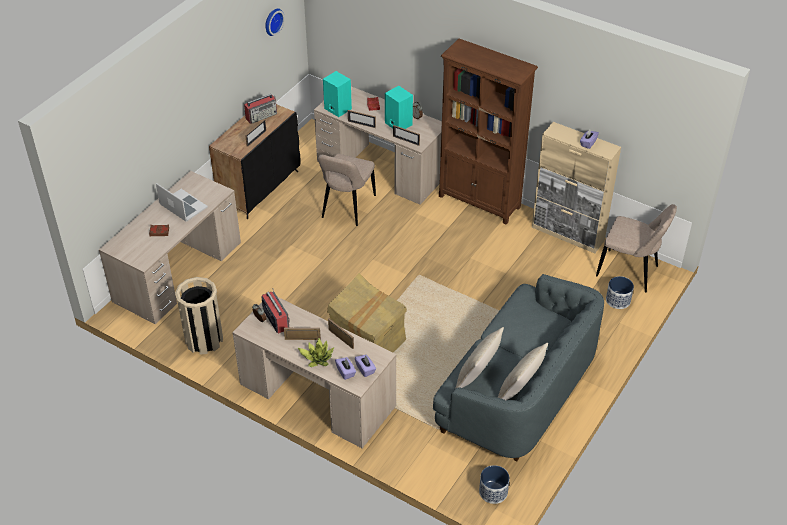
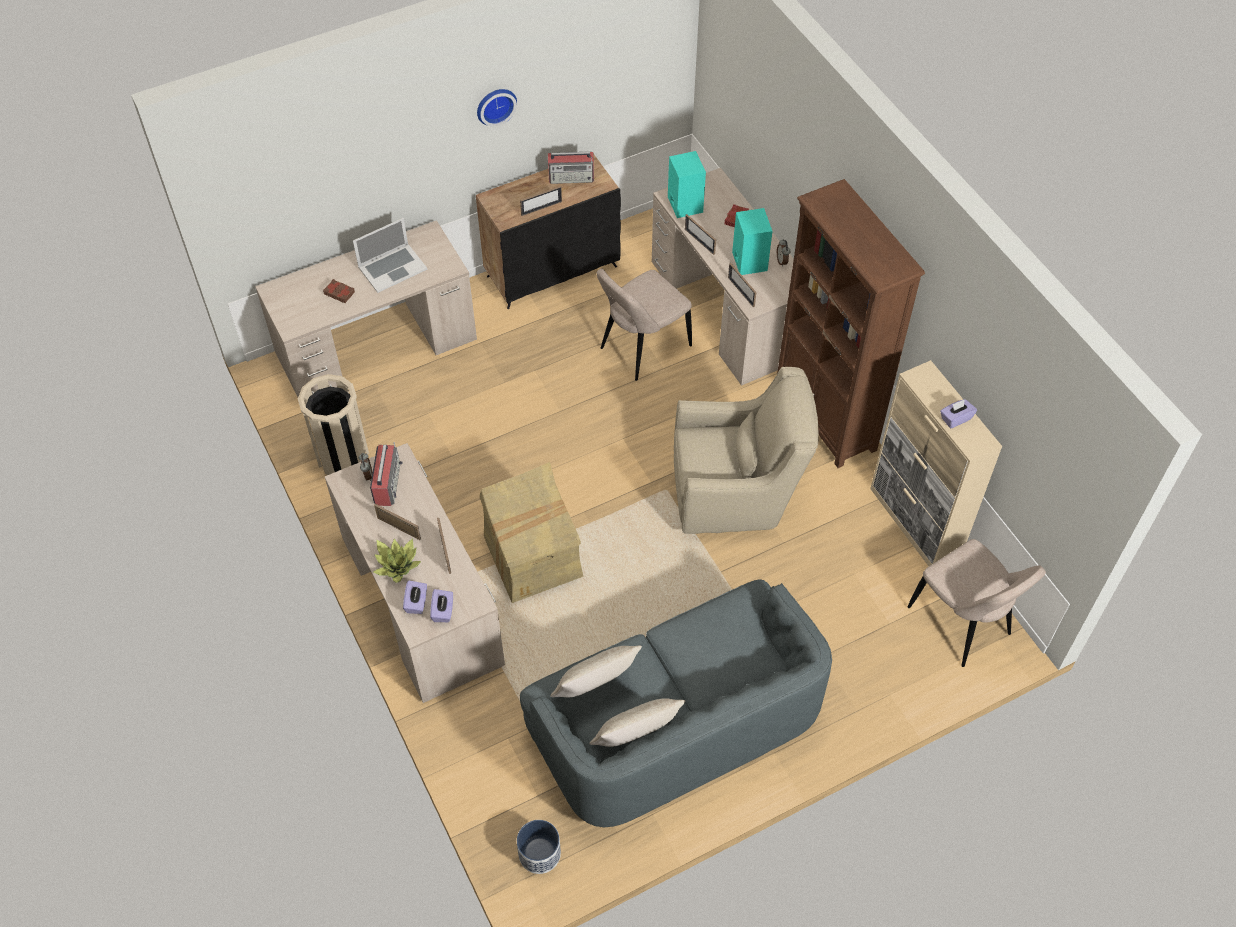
camera: 30 degrees right, 10 degrees up
(183, 206) = (392, 268): laptop -> laptop turned 75 degrees clockwise
(272, 21) = (626, 49): wall clock -> wall clock (495, 105)
(461, 260) = (737, 495): none -> beige armchair
(618, 300) = (912, 660): planter -> none

